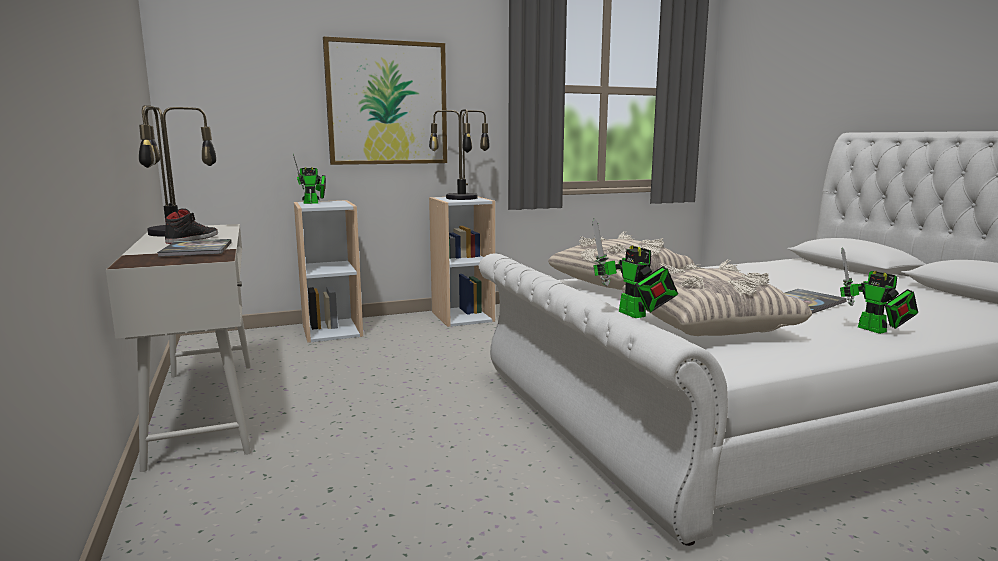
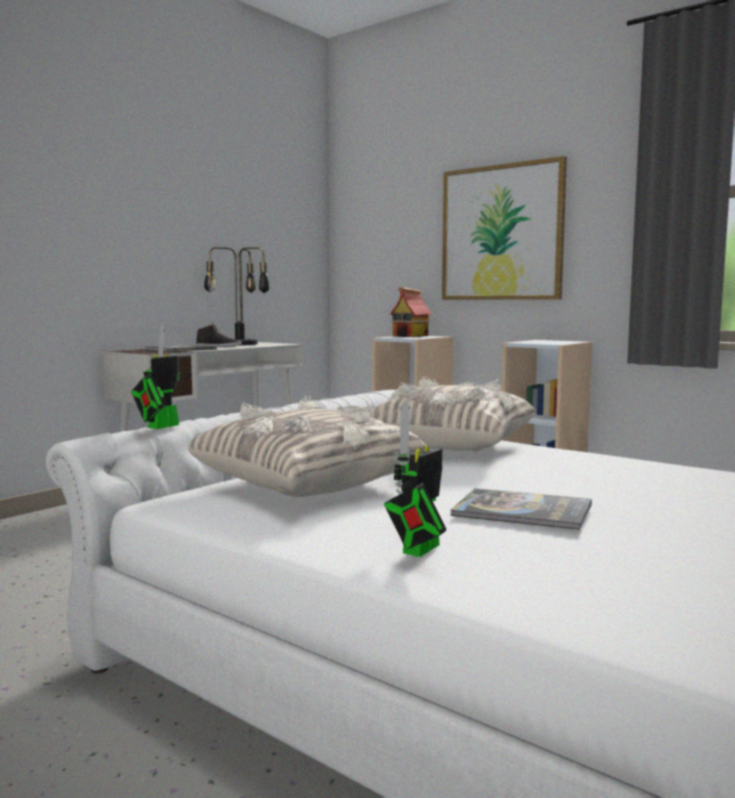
camera: 60 degrees right, 5 degrees down
(313, 203) = (410, 336): toy robot -> toy house
(461, 198) = (550, 341): table lamp -> none

